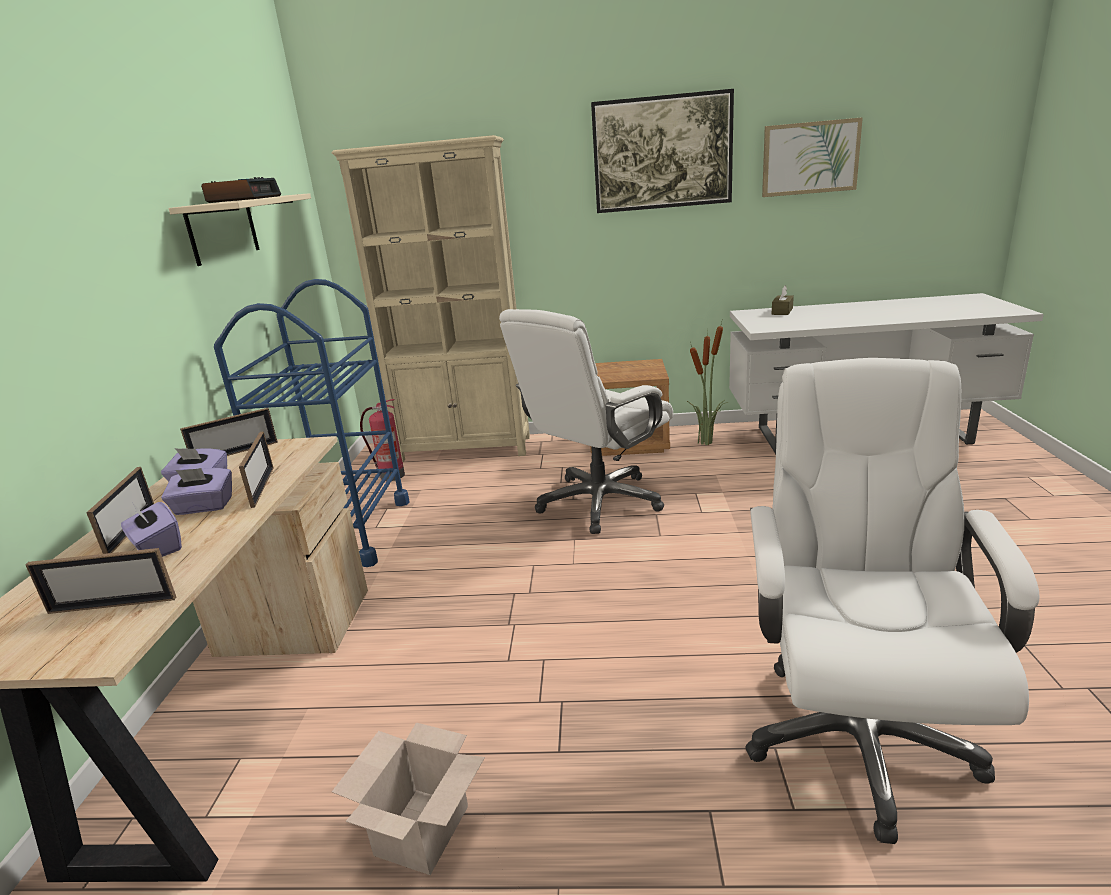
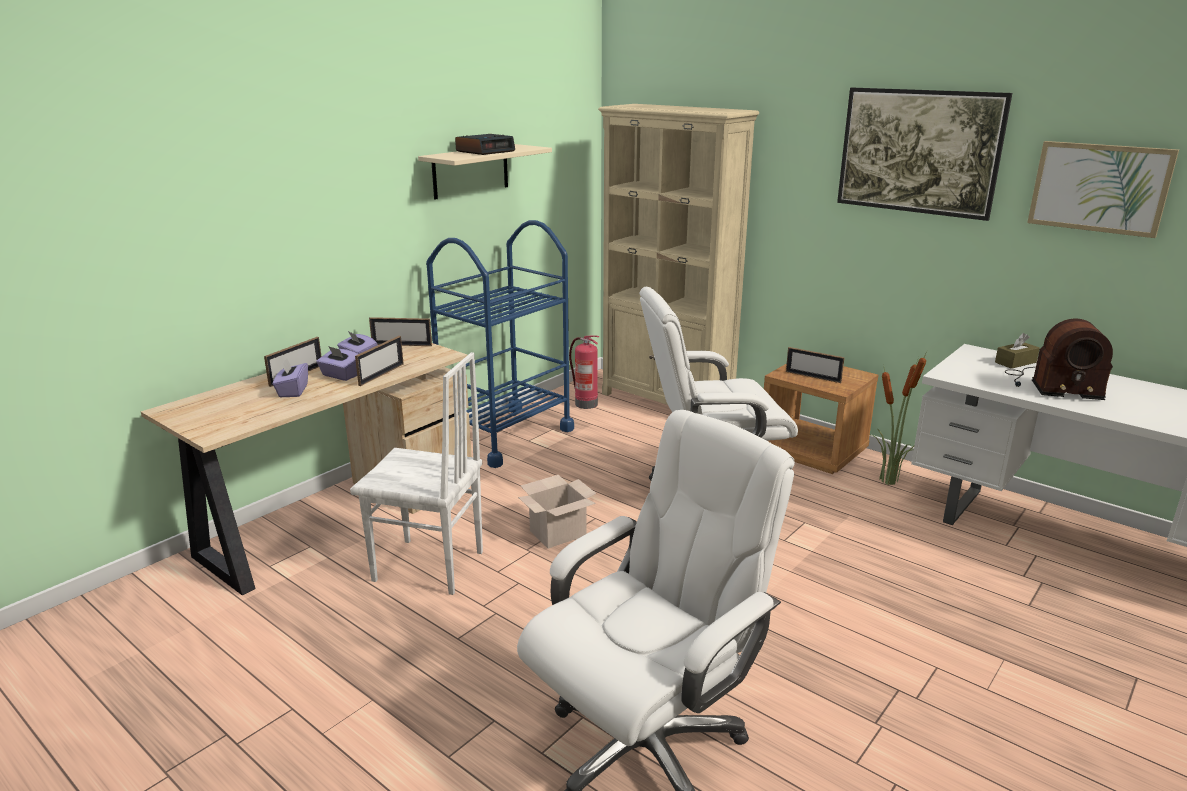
camera: 35 degrees right, 0 degrees up
(112, 605) = (241, 413): picture frame -> picture frame (813, 377)
(422, 828) = (347, 631): cardboard box -> cardboard box (558, 532)
(428, 697) = (428, 567): none -> white chair
(829, 316) = (1051, 385): none -> radio

